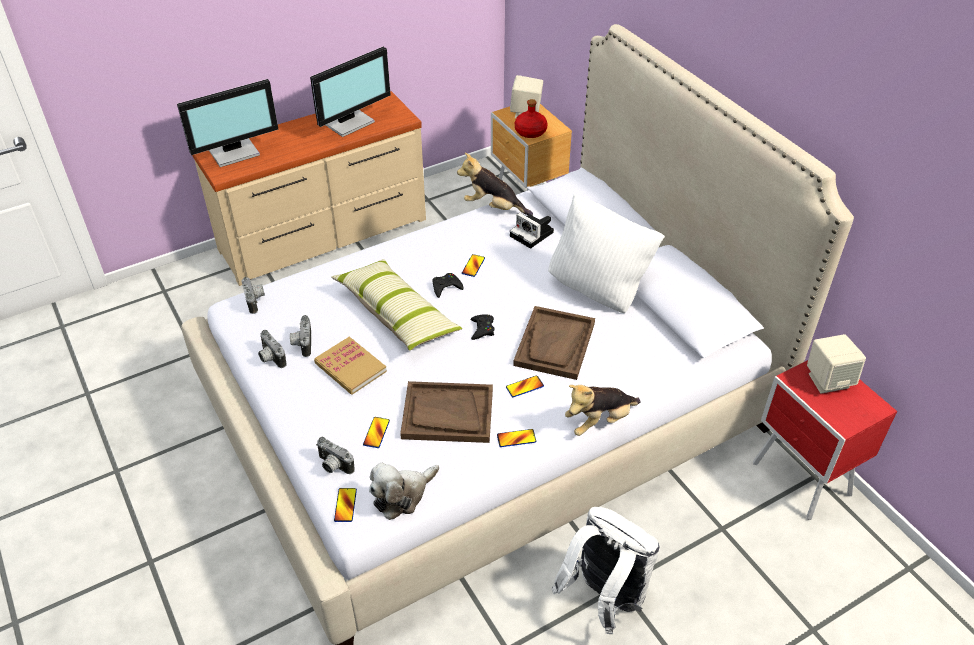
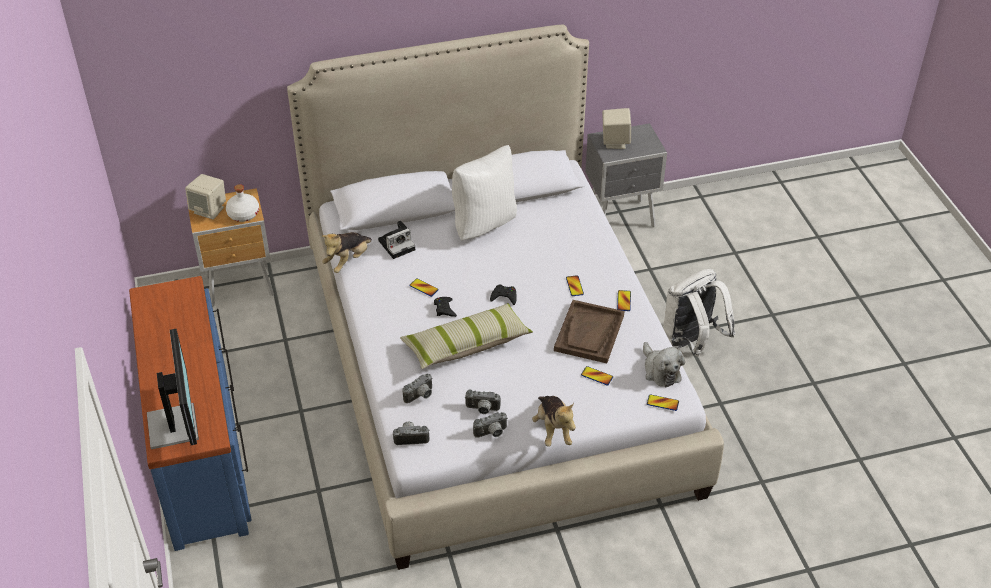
camera: 75 degrees left, 0 degrees up
(325, 236) = (202, 451): beige dresser -> blue dresser
(333, 466) = (624, 405): camera -> camera (420, 396)
(348, 122) = (171, 328): monitor -> none
(350, 367) = (521, 382): book -> none
(530, 131) = (243, 214): red bottle -> white bottle
(555, 344) = (535, 261): brown tray -> none
(599, 421) = (618, 256): plush toy -> plush toy (553, 429)
(801, 481) = (622, 219): red nightstand -> grey nightstand

